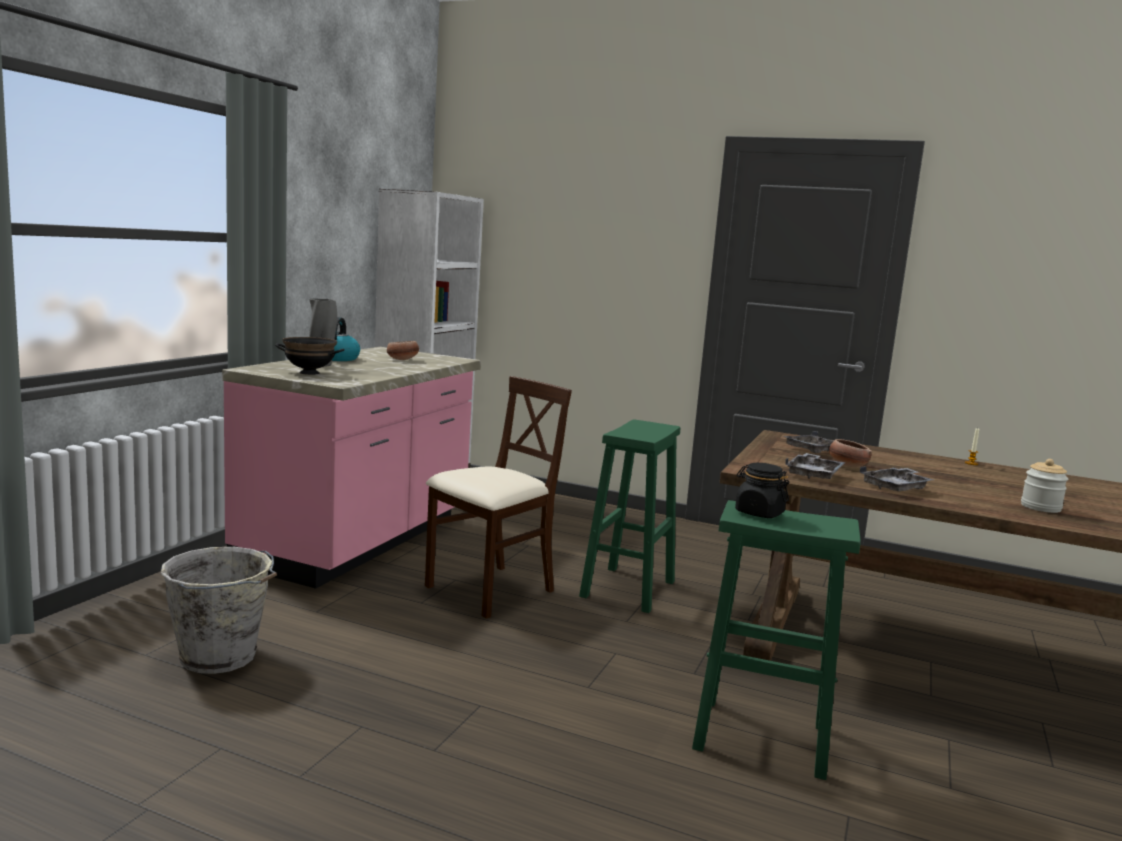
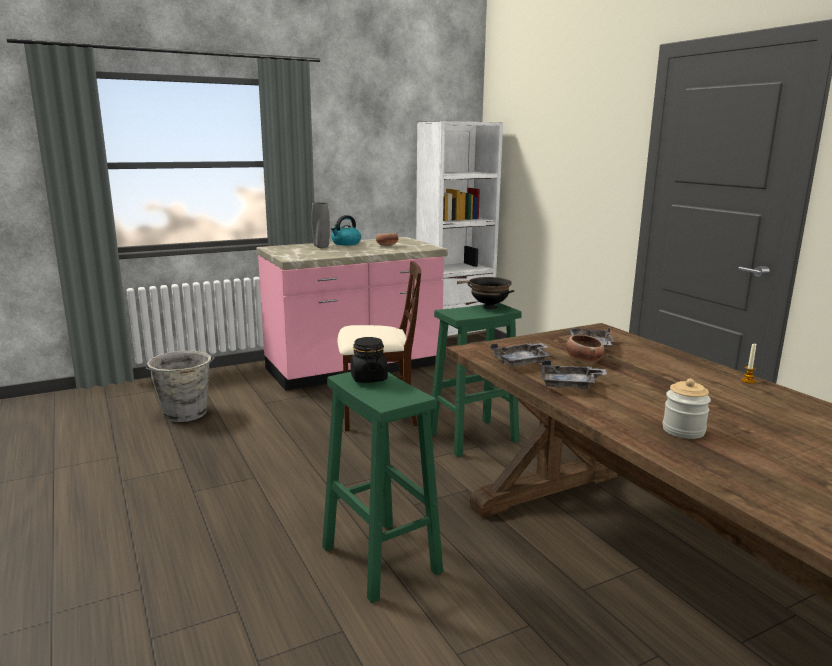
camera: 40 degrees right, 5 degrees up
(309, 373) = (295, 251): black bowl -> black bowl (489, 307)

